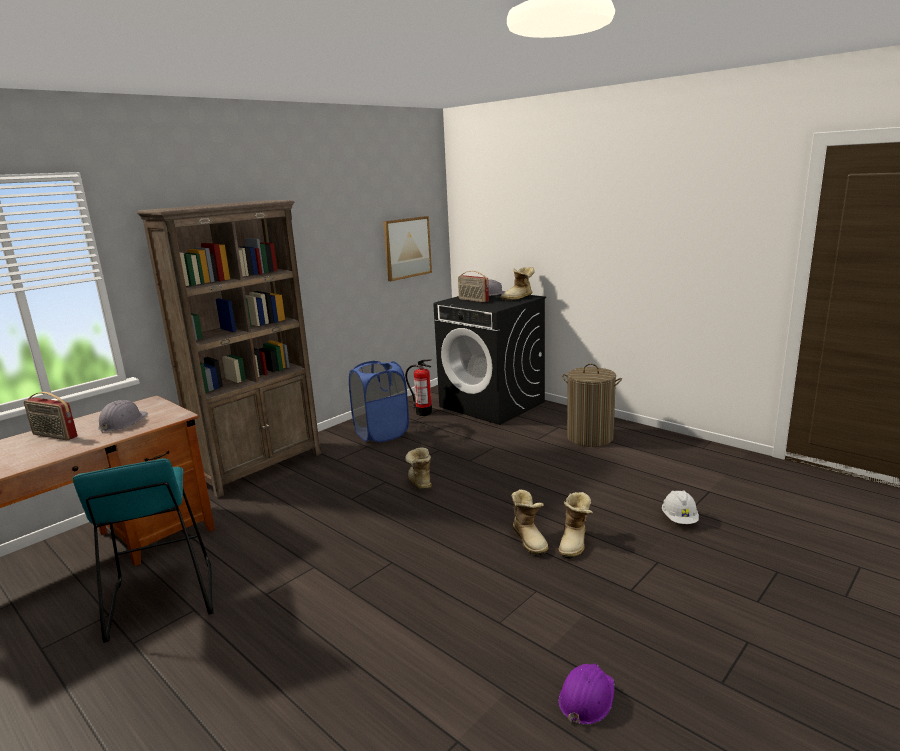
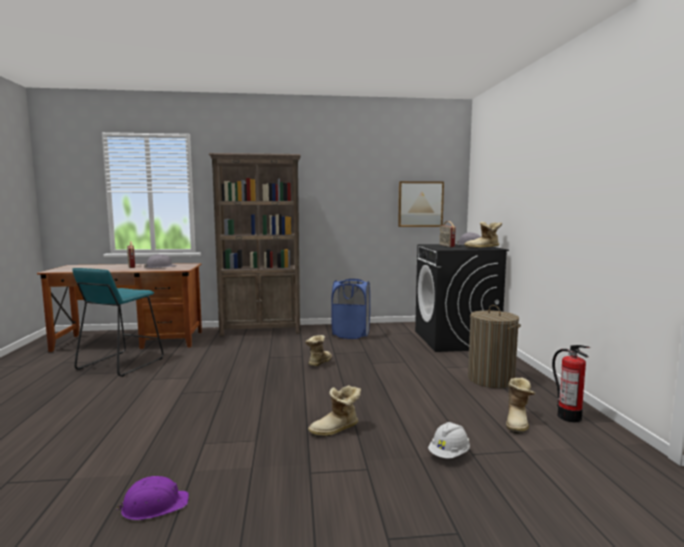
camera: 40 degrees right, 10 degrees down
(424, 412) = (399, 332): fire extinguisher -> fire extinguisher (569, 417)
(530, 539) = (313, 415): boot -> boot (518, 422)

